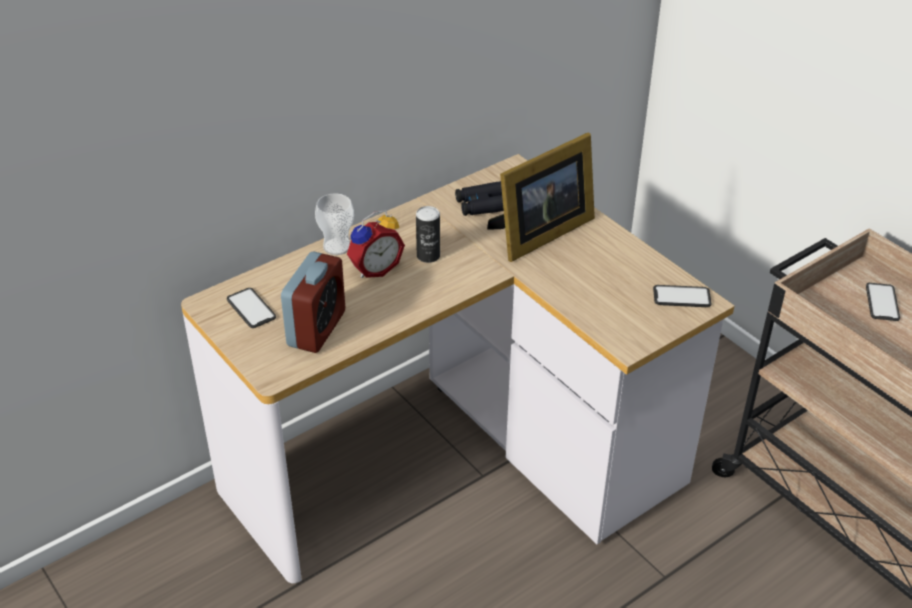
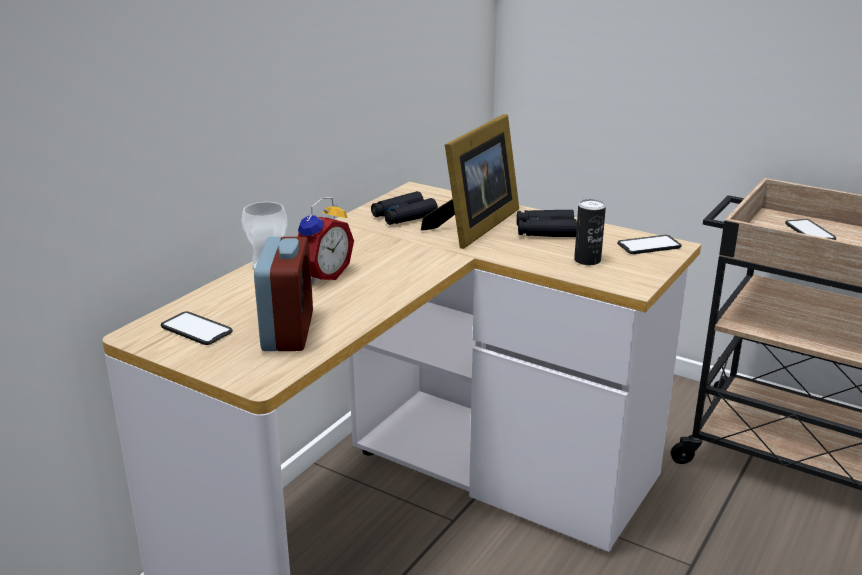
camera: 20 degrees left, 15 degrees down
(428, 256) = (374, 258): can -> can (587, 260)
(599, 255) = (545, 231): none -> black binoculars

